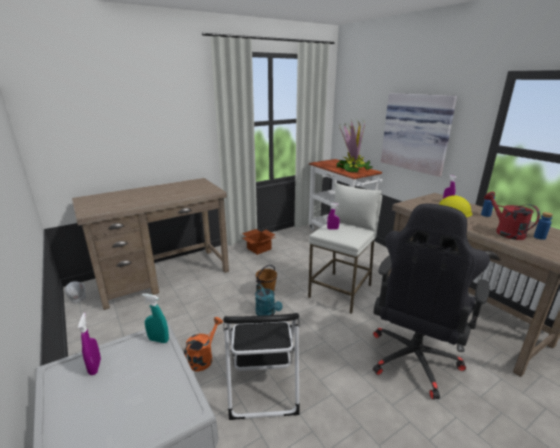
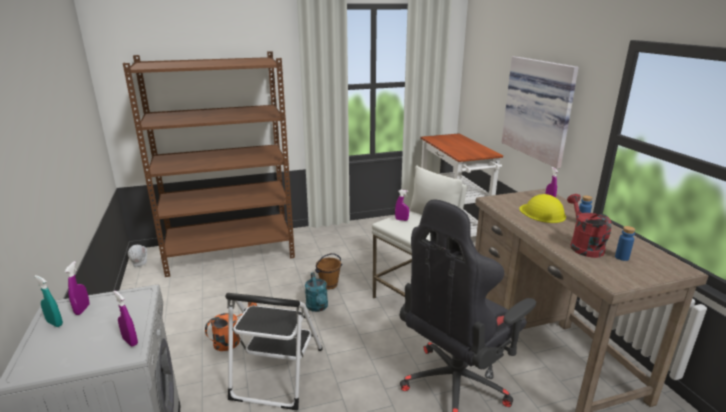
camera: 15 degrees right, 0 degrees up
(158, 340) = (141, 298): turquoise spray bottle -> turquoise spray bottle (55, 323)
(164, 275) = (230, 251): brown desk -> brown bookcase
(180, 396) = (130, 341): none -> purple spray bottle
(259, 248) = (346, 235): cardboard box -> none
(352, 168) = (468, 148): potted plant -> none

